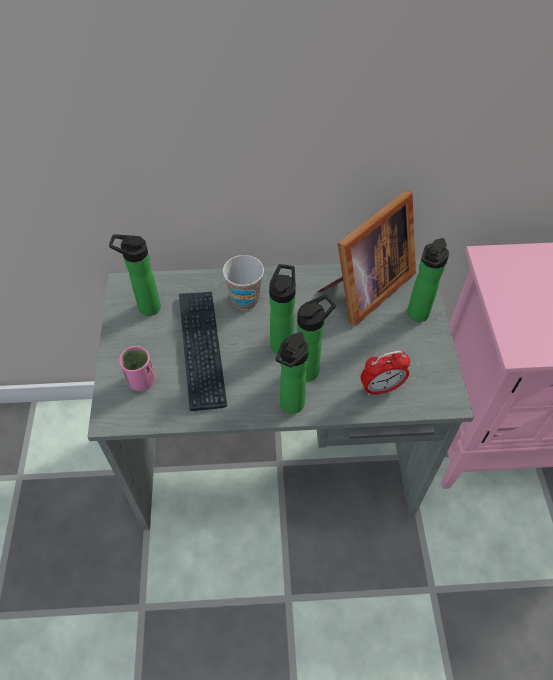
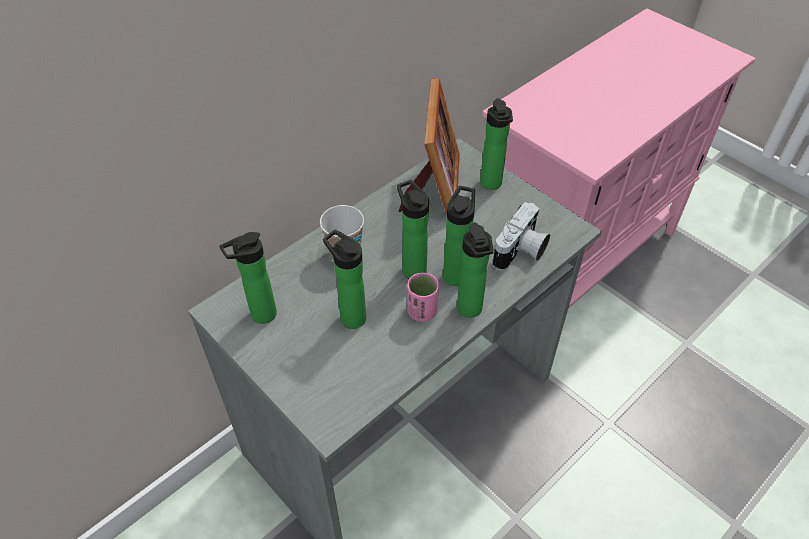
camera: 40 degrees left, 5 degrees down
(141, 380) = (324, 377): pink cup -> pink cup (422, 311)
(201, 349) = (350, 316): keyboard -> bottle
(381, 388) = (521, 252): alarm clock -> camera

